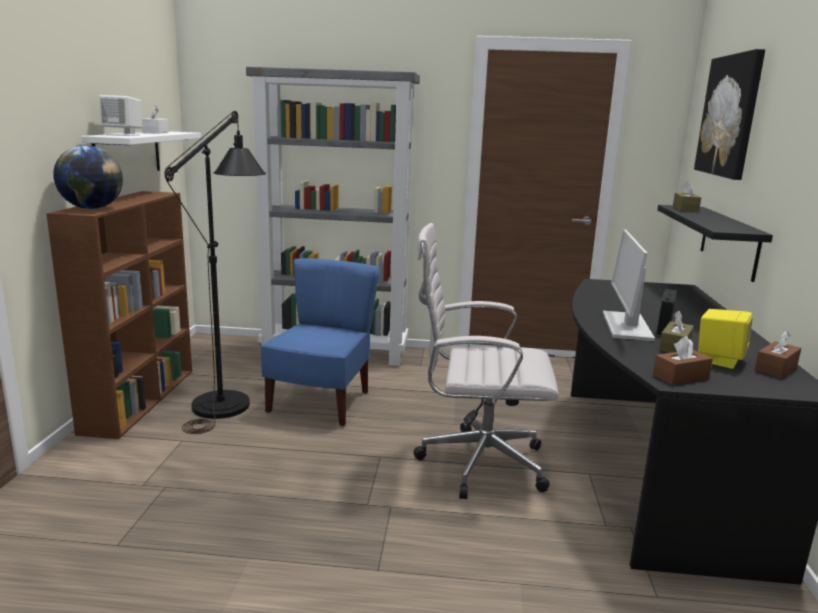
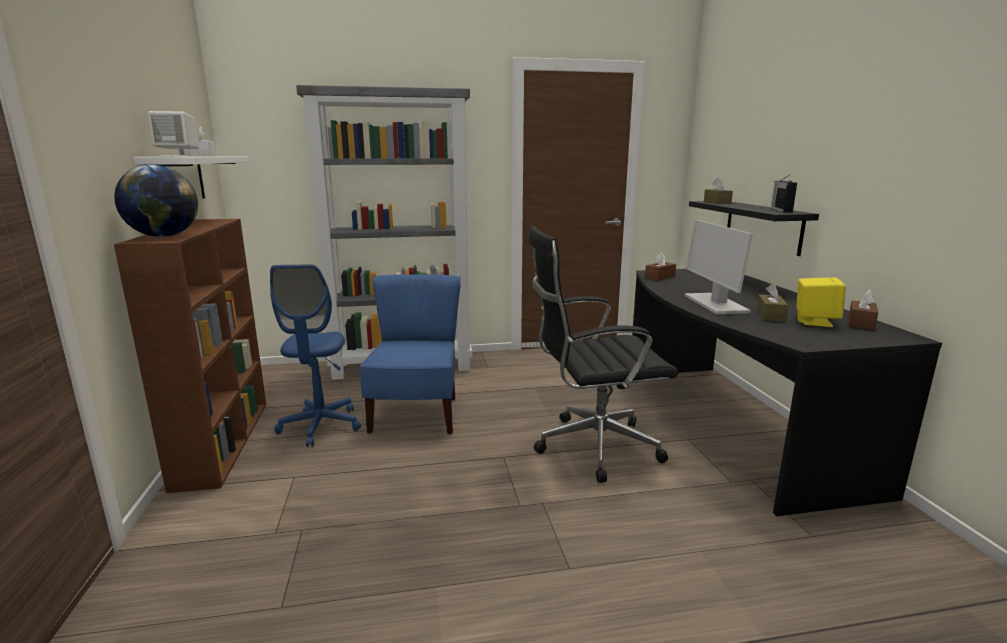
camera: 15 degrees left, 0 degrees up
(228, 399) = (321, 426): black floor lamp -> blue office chair
(476, 463) = (591, 447): white office chair -> black office chair
(664, 327) = (744, 301): radio -> radio (781, 210)
(680, 376) = (805, 338): brown tissue box -> brown tissue box (660, 277)
(730, 116) = (748, 120): picture -> none

